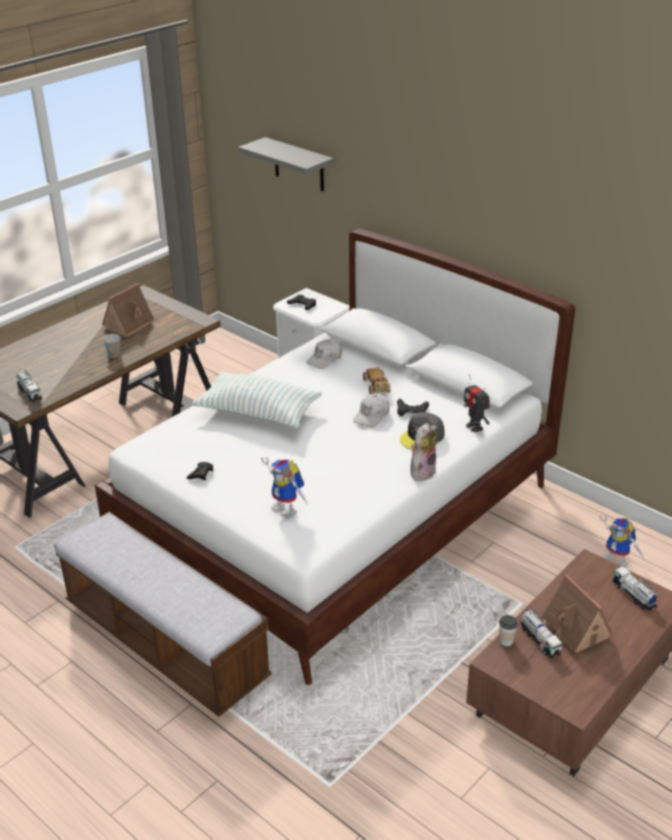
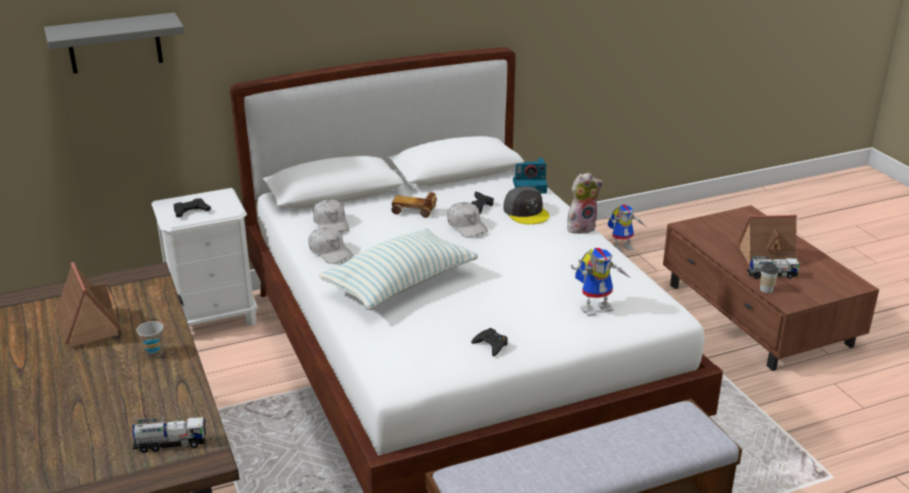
camera: 65 degrees left, 5 degrees down
(283, 372) = (330, 252): none -> white cap
(422, 471) = (581, 227): plush toy -> plush toy turned 90 degrees clockwise
(474, 427) = (530, 186): toy robot -> camera
(633, 595) = (735, 223): toy truck -> none

